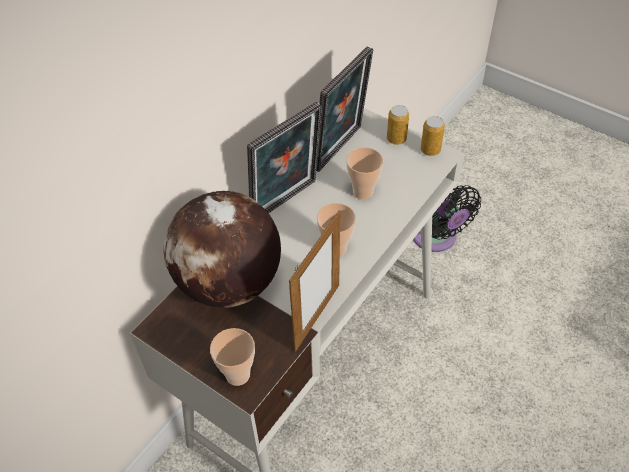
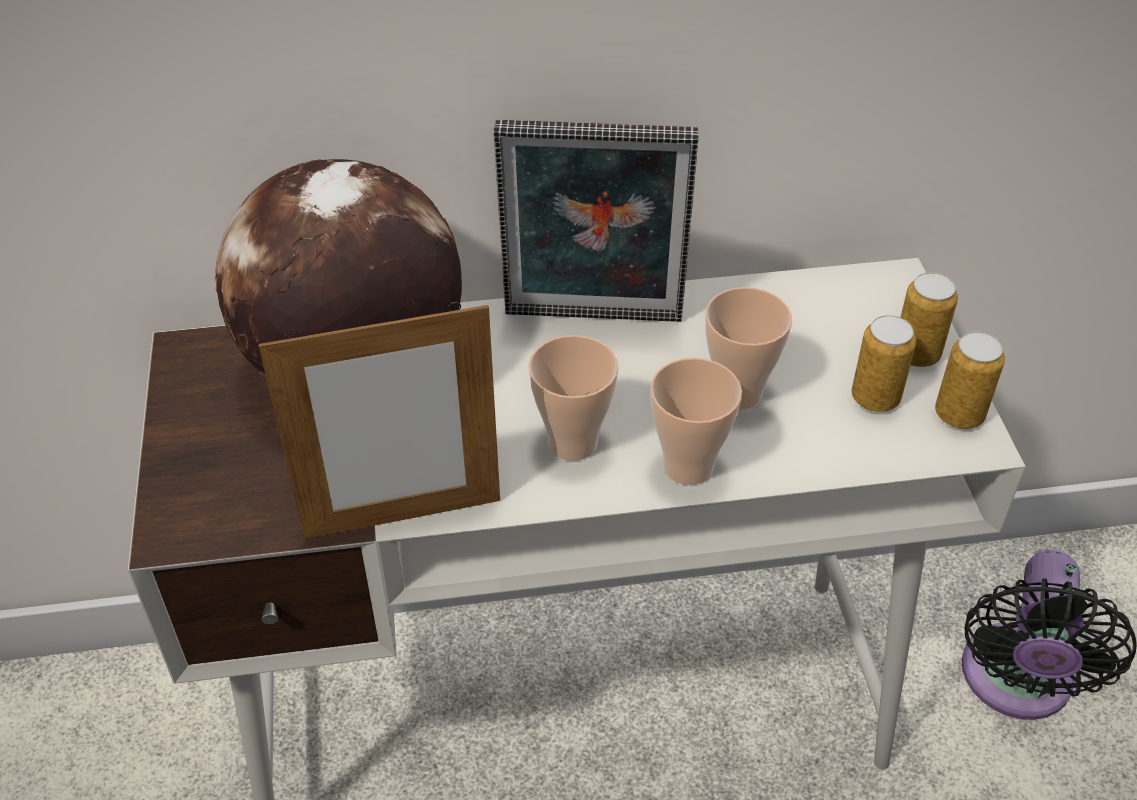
camera: 45 degrees right, 5 degrees down
(238, 375) = (190, 500): cup -> cup (688, 466)
(341, 149) = (791, 305): picture frame -> none
(402, 162) = (875, 398): none -> can

